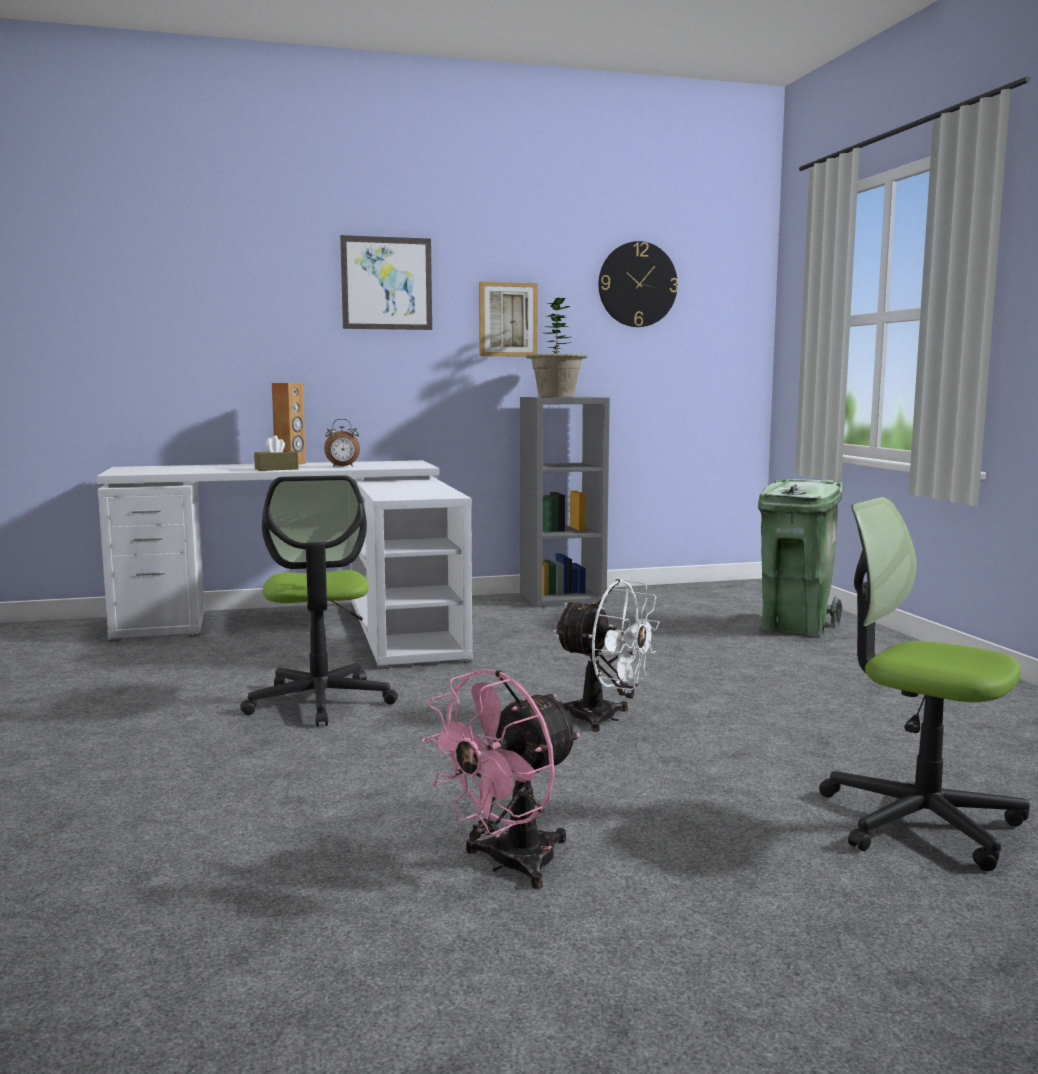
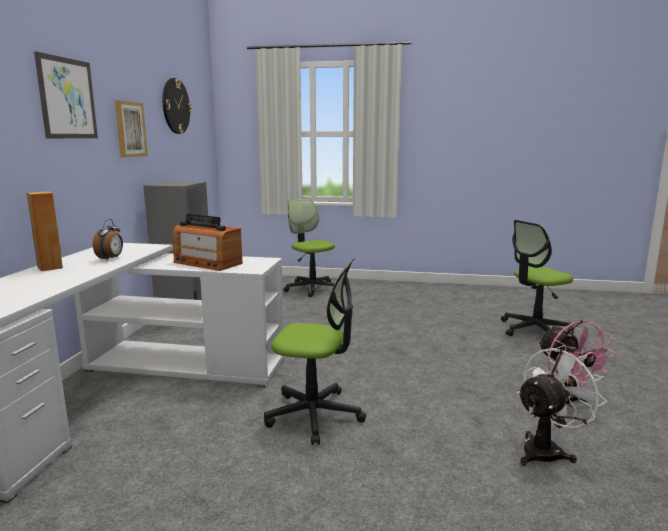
camera: 65 degrees left, 5 degrees up
(276, 469) = (84, 273): brown tissue box -> none
(403, 488) = (207, 263): none -> radio
(556, 396) = (175, 183): potted plant -> none
(605, 719) = (405, 349): white fan -> white fan (547, 450)
(796, 627) = (311, 288): green trash can -> office chair

